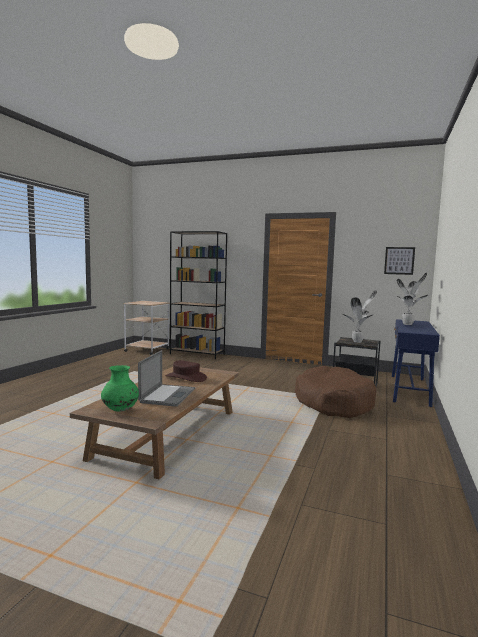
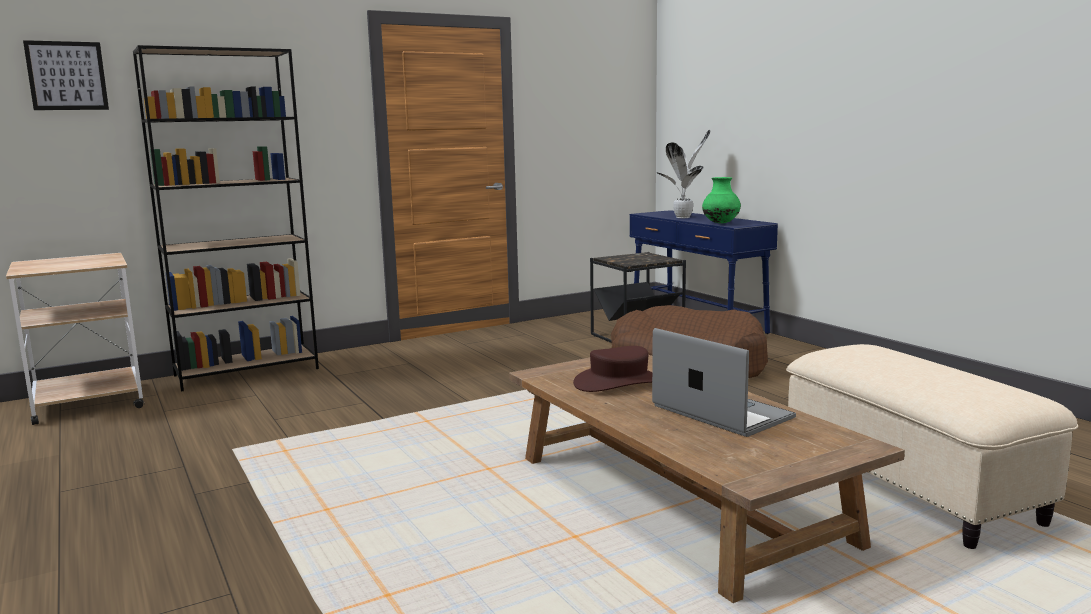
camera: 50 degrees left, 5 degrees up
(120, 410) = (777, 457): green vase -> green vase (721, 223)
(247, 479) = (911, 487): none -> beige ottoman
(358, 342) = (641, 259): potted plant -> none
(399, 260) = (612, 112): picture -> picture (67, 76)

